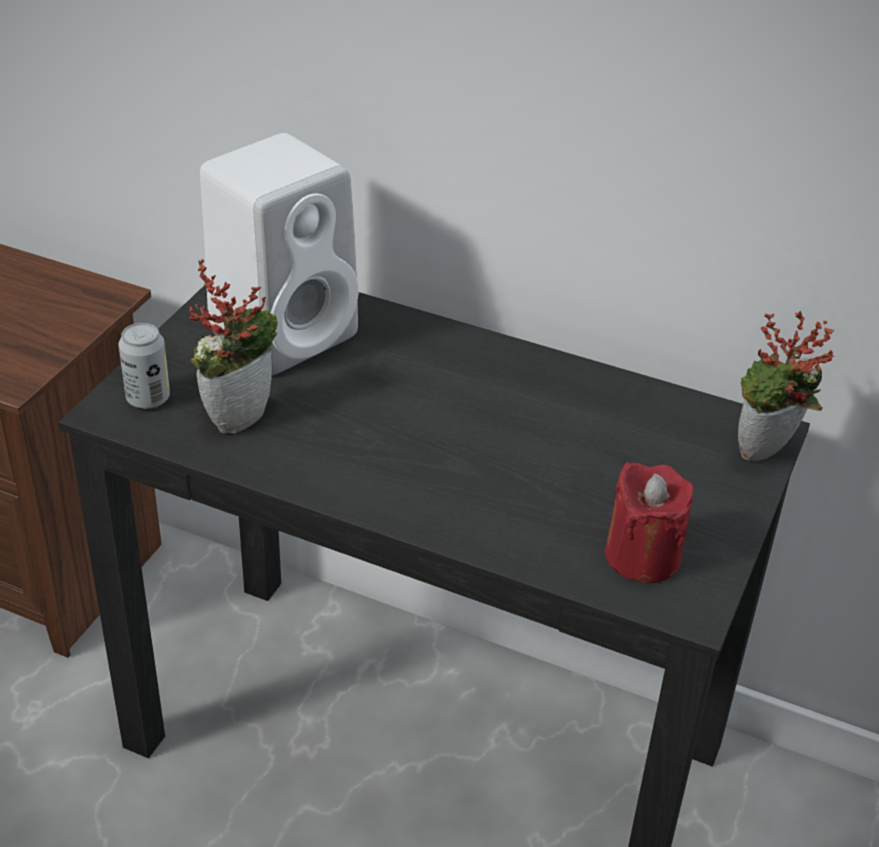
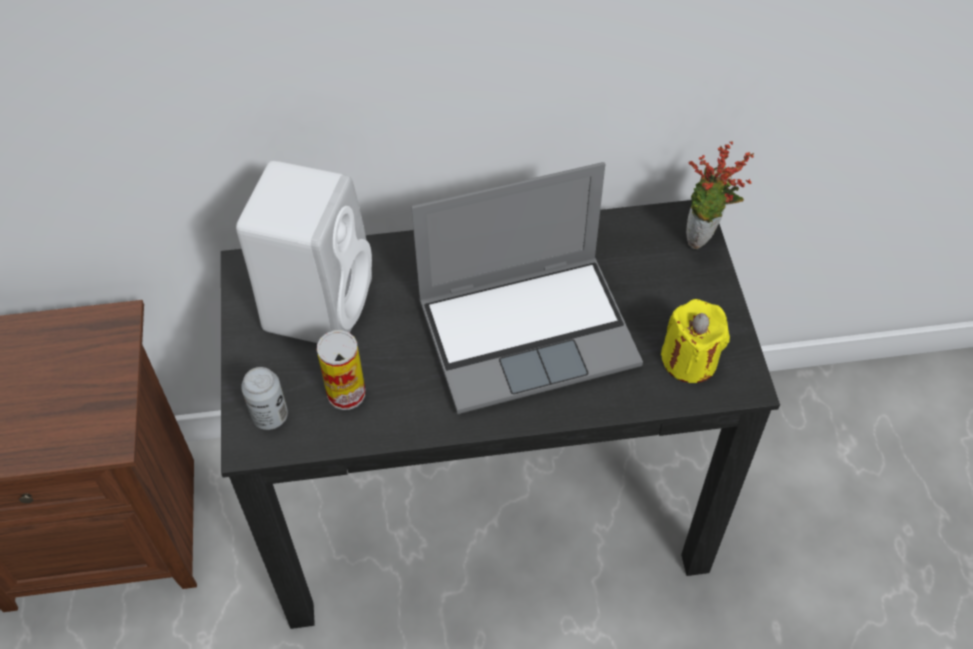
camera: 30 degrees left, 15 degrees up
(238, 414) = (346, 393): potted plant -> can
(479, 448) = (529, 331): none -> laptop
(642, 556) = (689, 360): red candle -> yellow candle

